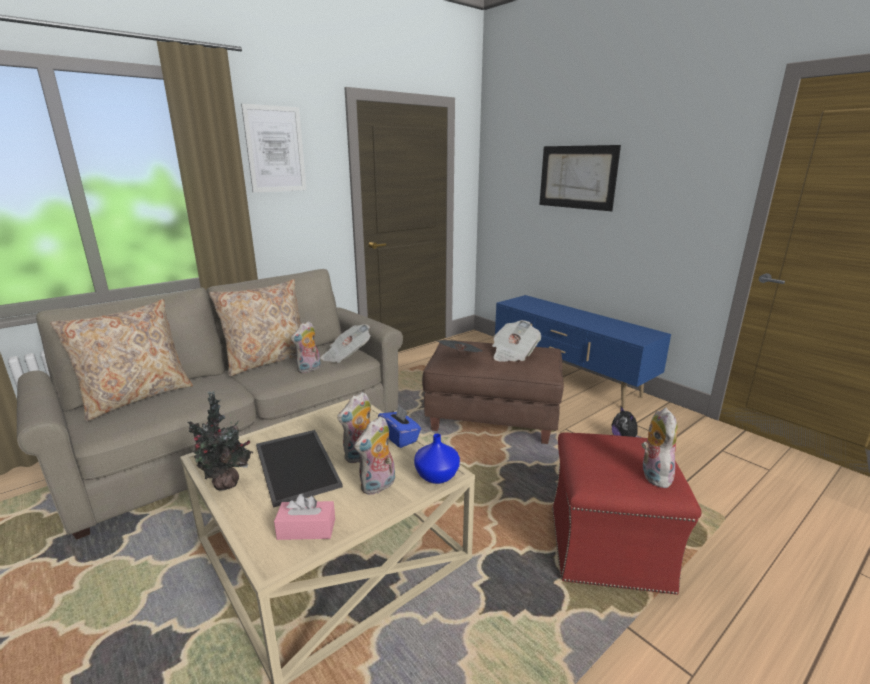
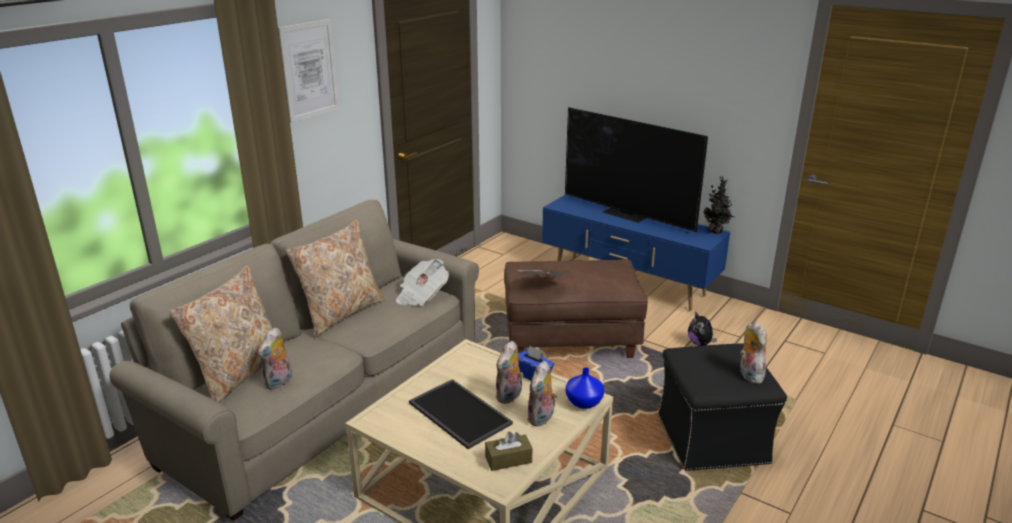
camera: 15 degrees left, 5 degrees up
(226, 485) = (412, 439): potted plant -> potted plant (716, 232)
(306, 529) = (508, 459): pink tissue box -> brown tissue box
(309, 369) = (395, 317): plush toy -> plush toy (279, 383)
(513, 354) = (590, 273): newspaper -> none
(571, 313) = (627, 214): none -> television
(577, 177) = (624, 69): picture -> none
(608, 548) = (712, 440): red ottoman -> black ottoman

